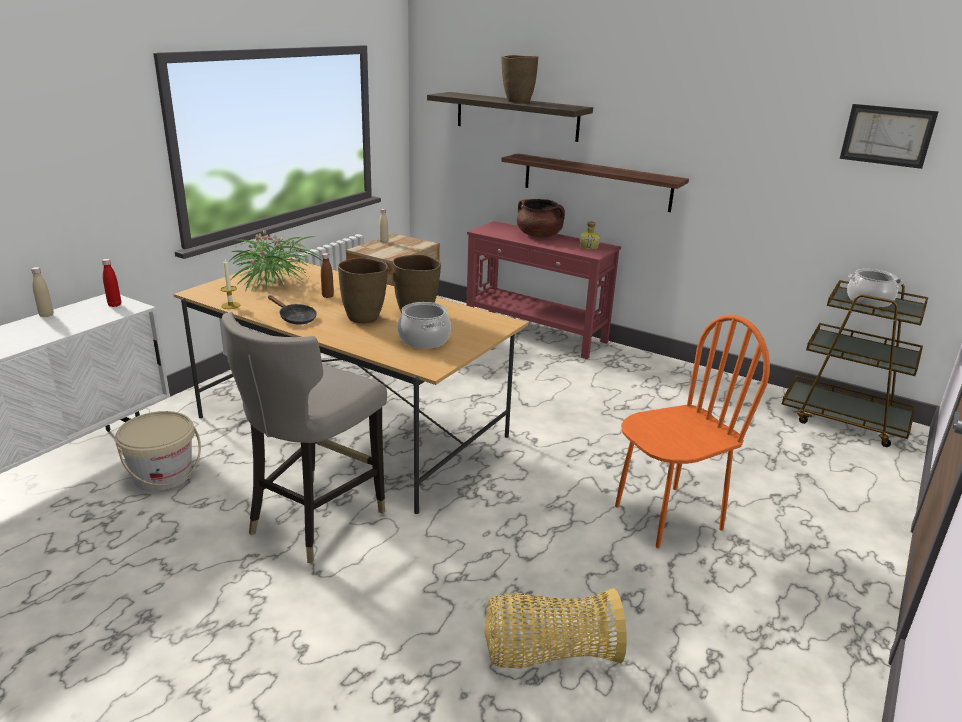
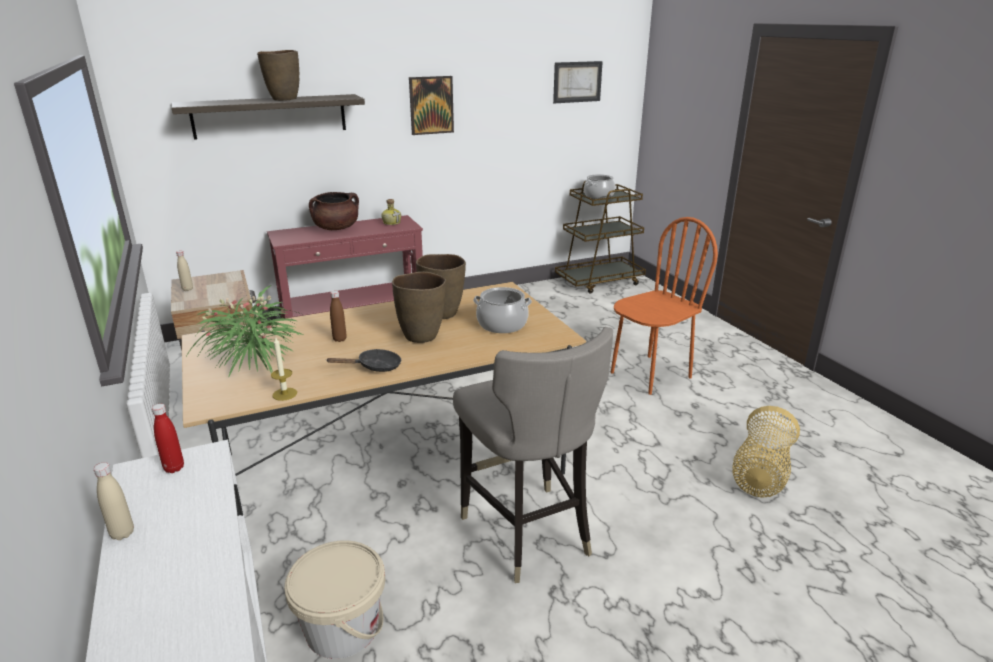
camera: 55 degrees left, 0 degrees up
(596, 182) = (371, 163): shelf -> none
(667, 516) = (650, 374): orange chair -> orange chair turned 45 degrees clockwise
(671, 132) = (431, 105): none -> picture

